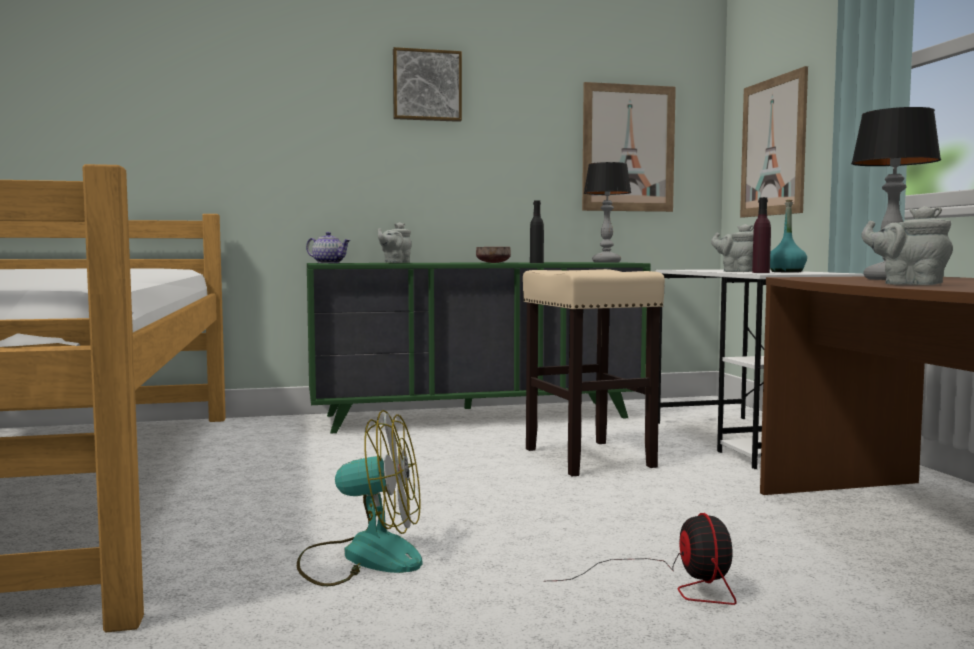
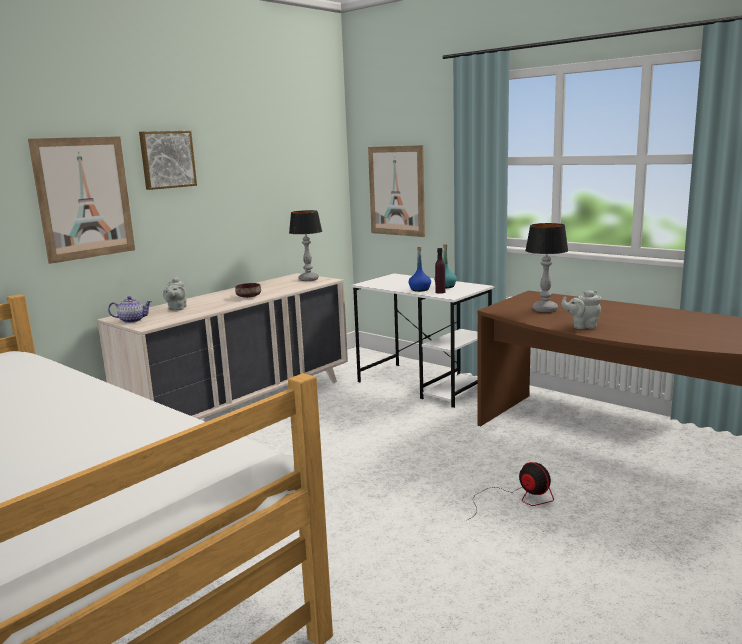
camera: 35 degrees left, 10 degrees up
(362, 557) = (363, 542): fan -> none
(477, 416) = (243, 405): green dresser -> beige dresser
(536, 263) = (280, 293): black bottle -> none
(587, 457) = (363, 424): beige stool -> none
(628, 148) = (298, 190): picture -> picture (84, 198)
(737, 271) = (420, 289): grey teapot -> blue bottle

